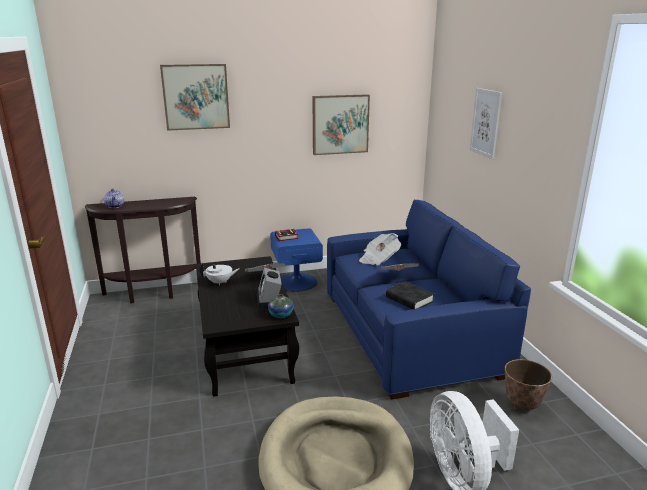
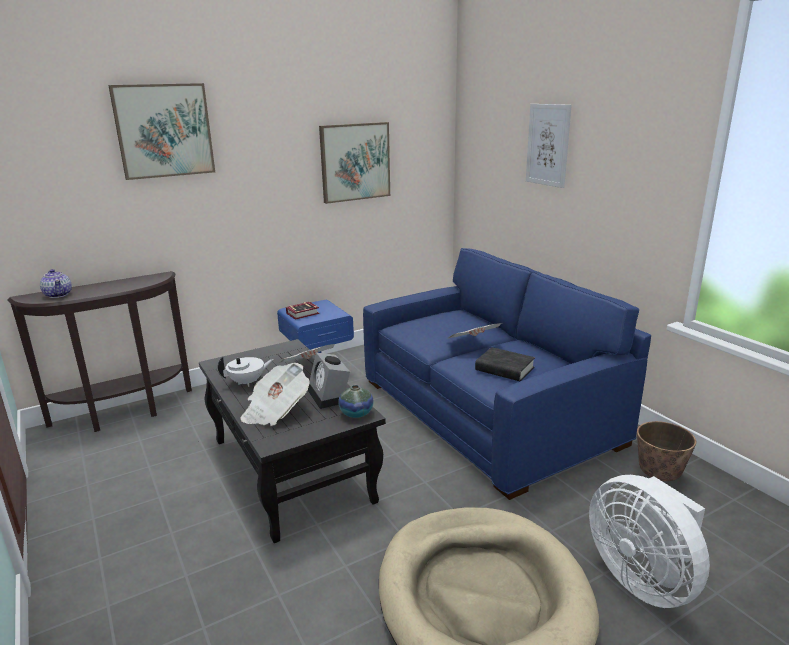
camera: 15 degrees left, 0 degrees up
(378, 259) = (437, 326): newspaper -> newspaper (275, 411)

